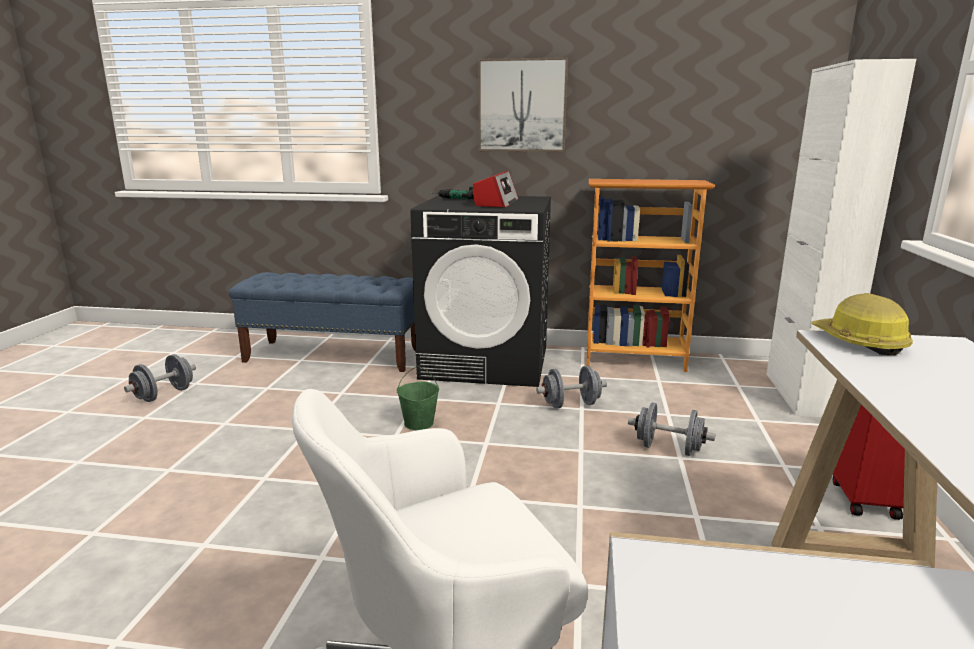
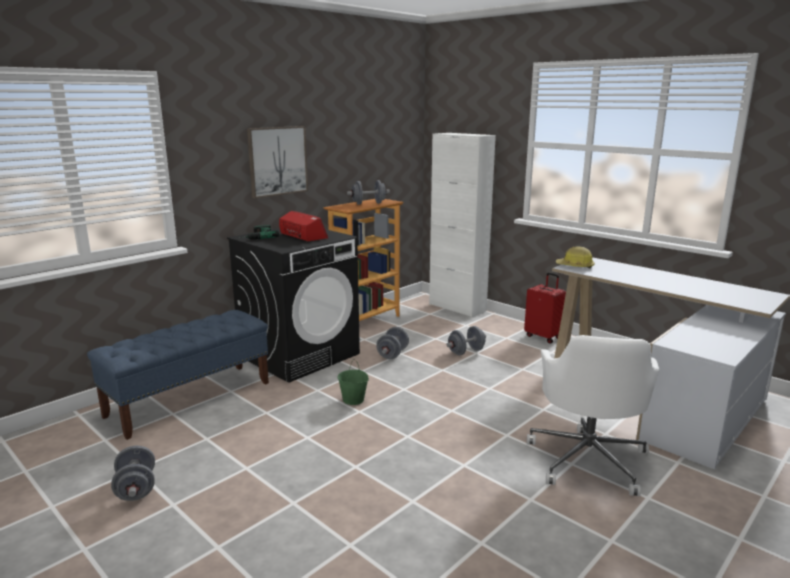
camera: 55 degrees left, 0 degrees up
(656, 181) = (368, 203): none -> grey dumbbell

